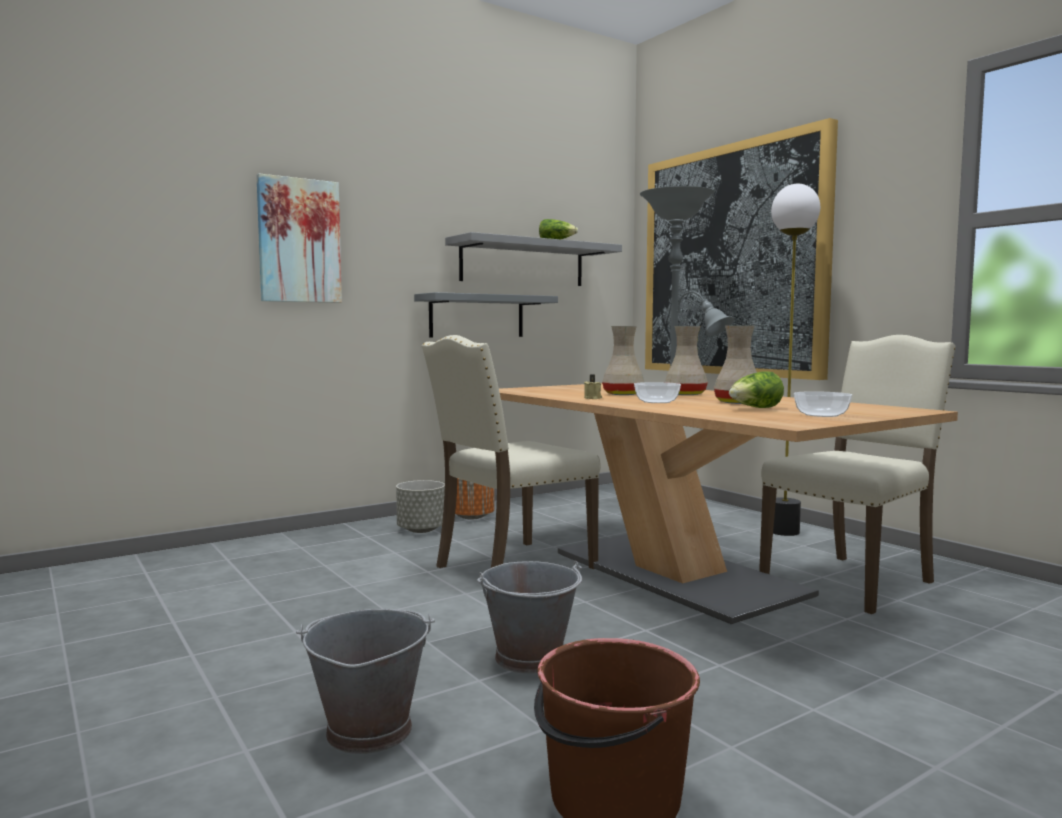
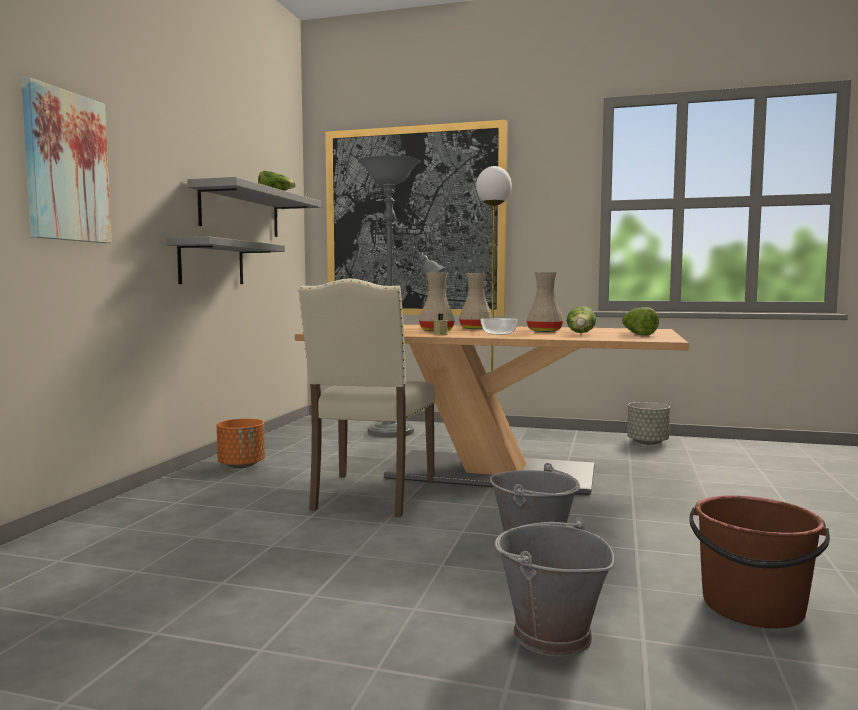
camera: 40 degrees left, 0 degrees up
(421, 530) = (219, 485): grey planter -> grey planter (647, 442)
(820, 415) = (637, 334): bowl -> lettuce
(852, 580) = (588, 454): beige chair -> none

